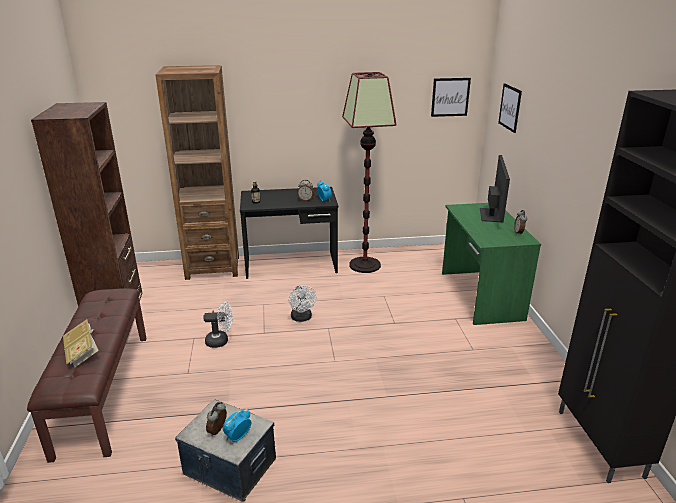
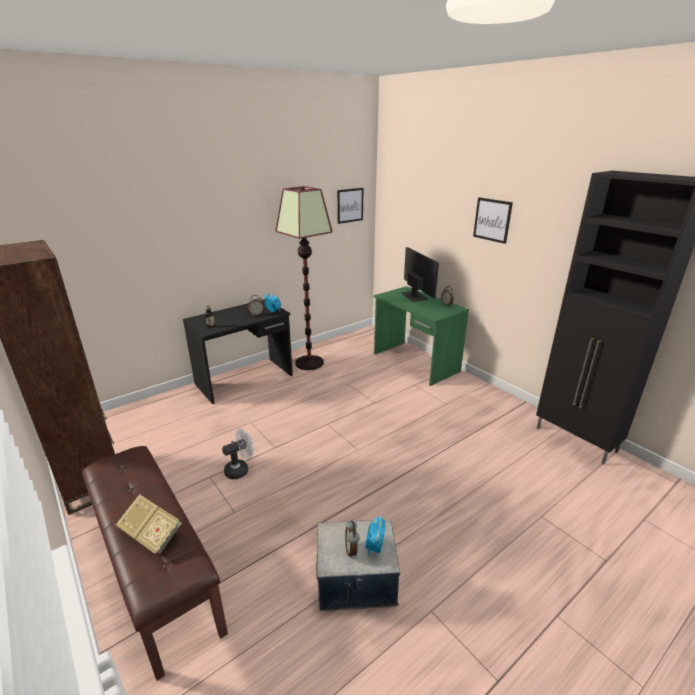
camera: 30 degrees left, 0 degrees up
(213, 267) = (168, 403): brown bookcase -> none
(302, 318) = (297, 423): white fan -> none
(510, 107) = (407, 208): picture -> picture (492, 220)

